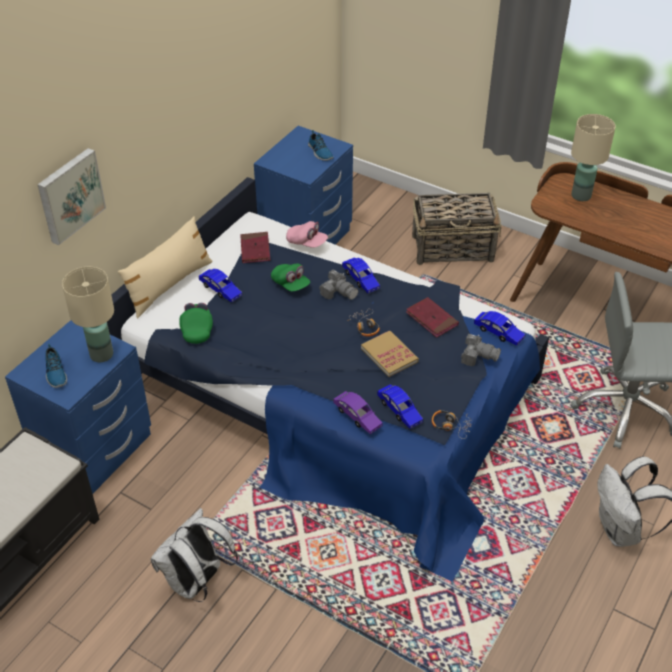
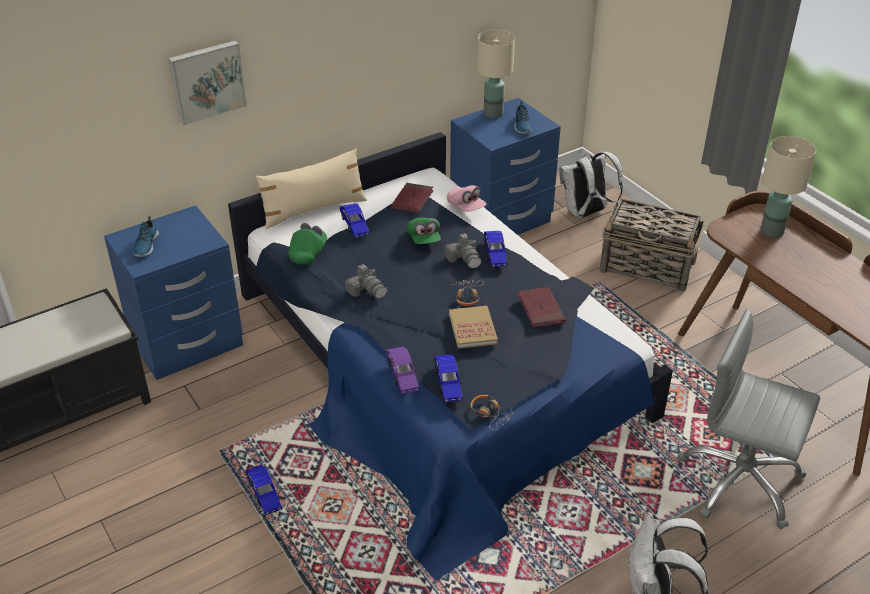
camera: 25 degrees right, 5 degrees down
(102, 354) = (195, 241): beige table lamp -> beige table lamp (493, 113)
(197, 582) = (196, 487): white backpack -> white backpack (586, 213)
(478, 356) = (565, 358): camera -> camera (367, 290)
(498, 333) = (605, 344): blue toy car -> blue toy car (264, 494)

